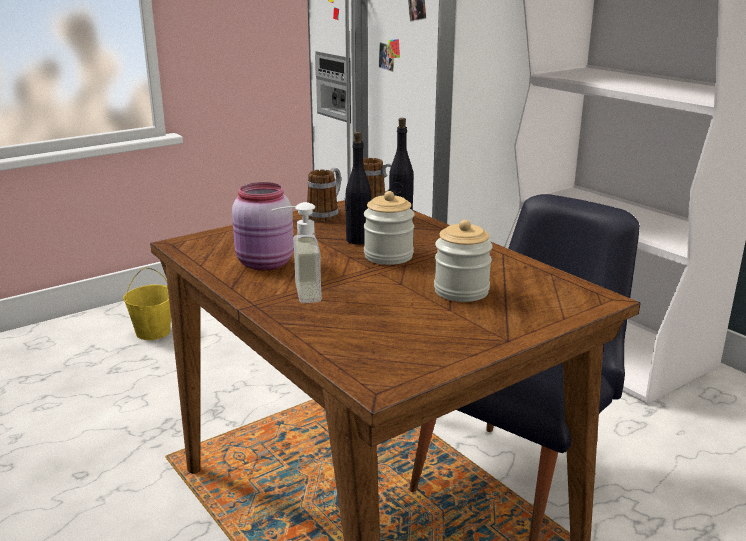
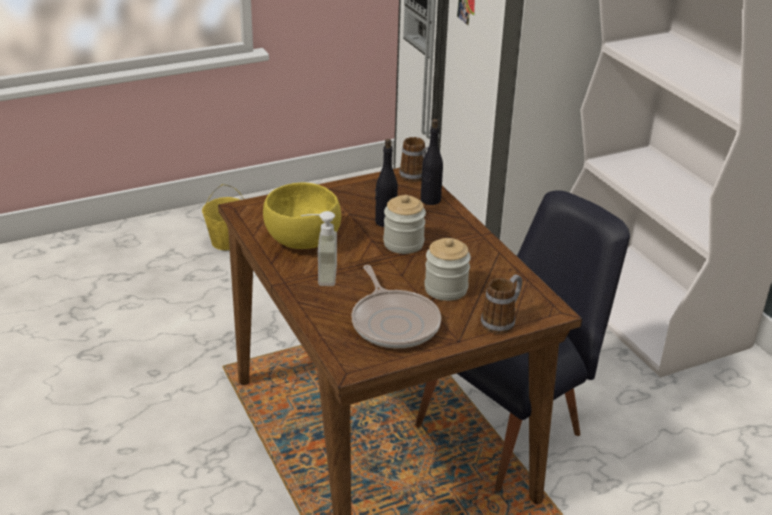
camera: 10 degrees right, 10 degrees up
(266, 264) = (303, 240): pink jar -> yellow bowl
(326, 214) = (369, 187): mug -> mug (502, 321)
(414, 330) = (394, 322): none -> frying pan

